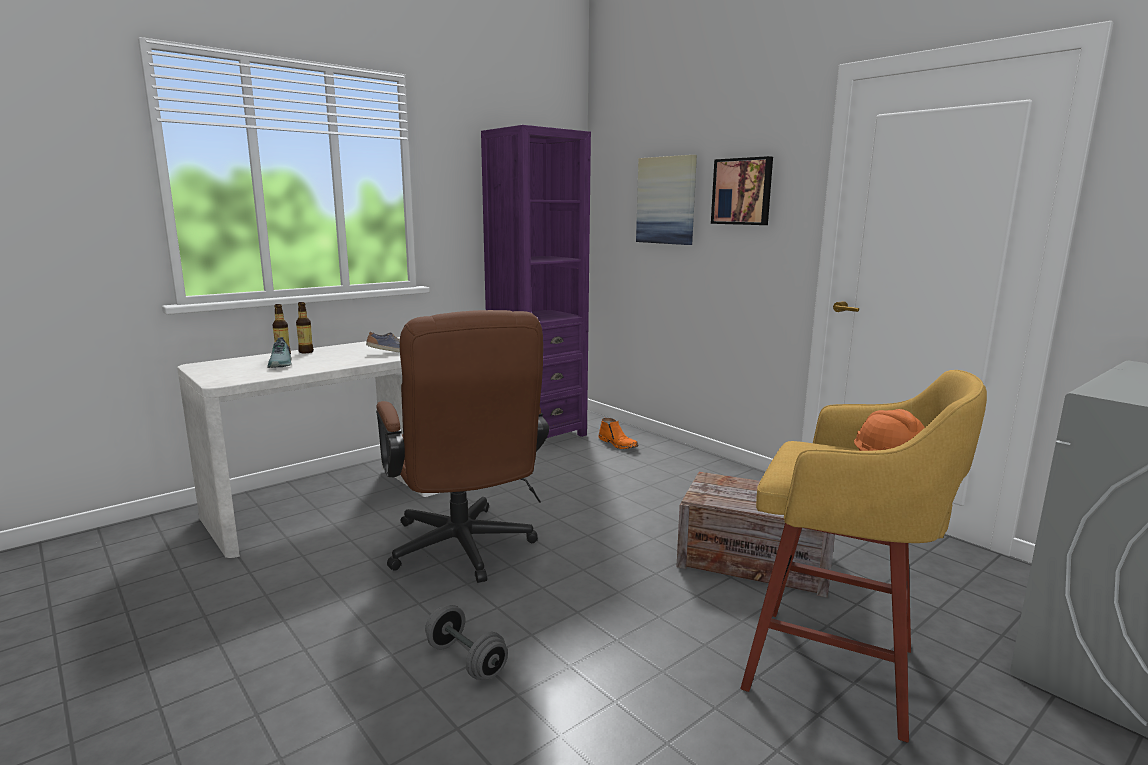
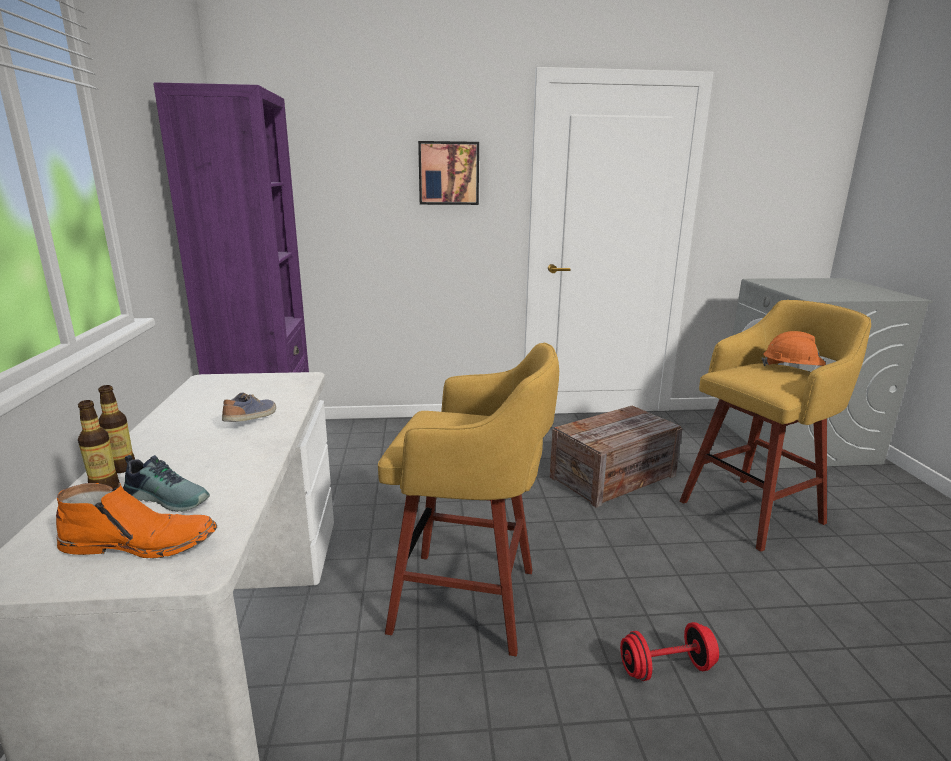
camera: 55 degrees left, 5 degrees up
(464, 551) = (470, 601): brown office chair -> yellow stool
(466, 660) = (666, 668): grey dumbbell -> red dumbbell
(618, 444) = (359, 440): orange boot -> orange boot (142, 543)
(666, 200) = (353, 181): picture -> none

